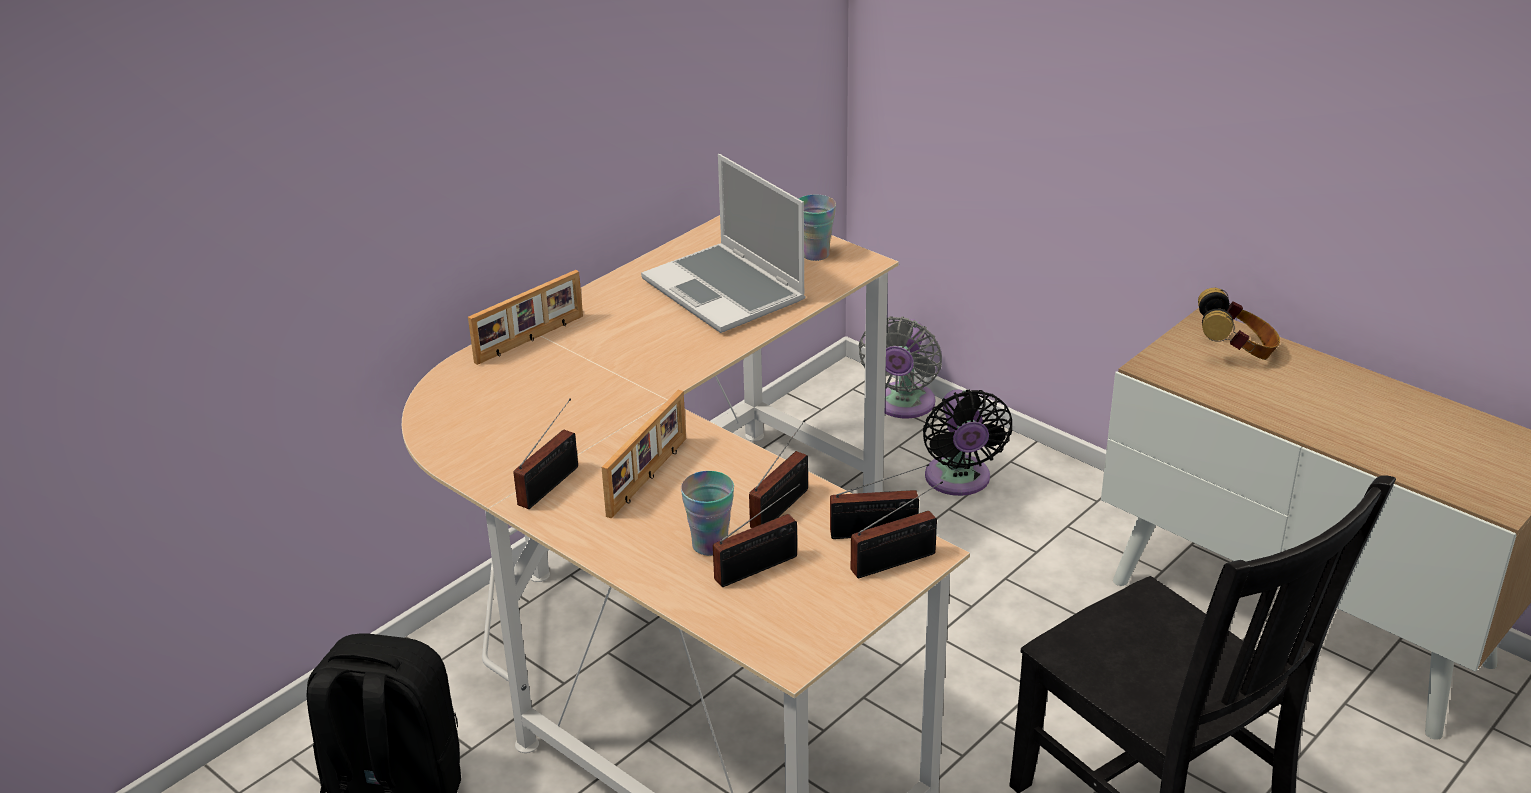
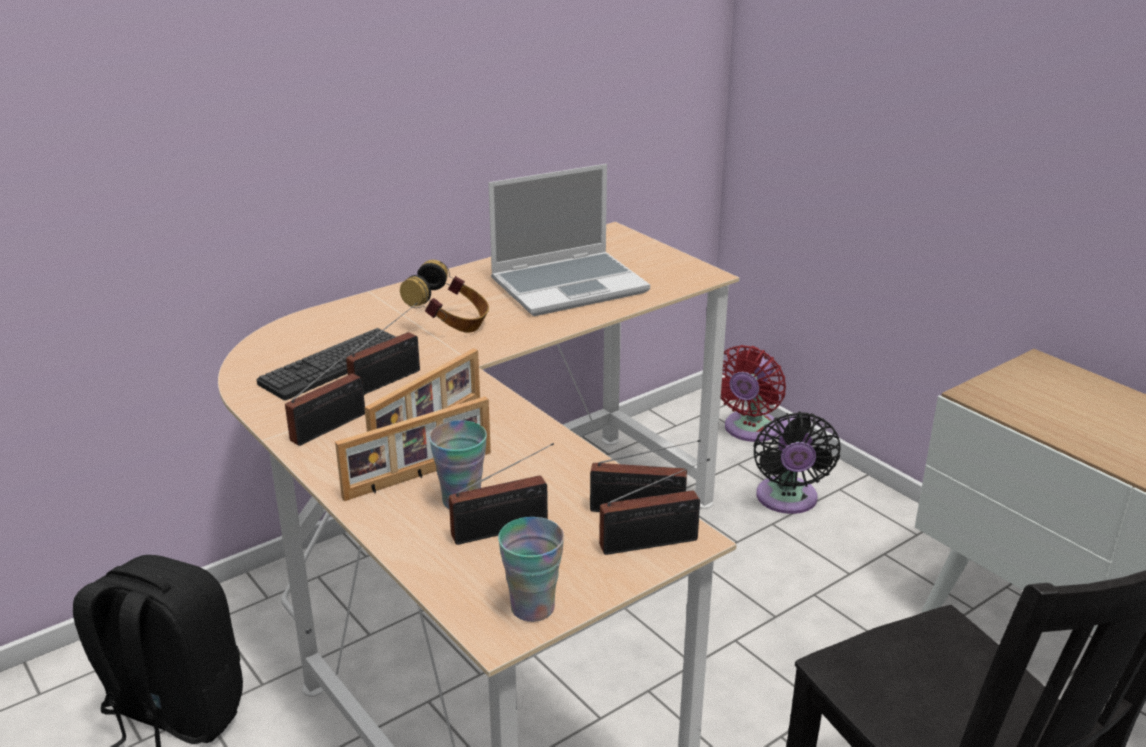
camera: 10 degrees right, 5 degrees down
(520, 416) = (334, 365): none -> keyboard
(530, 340) = (375, 305): picture frame -> picture frame (419, 476)
(726, 291) = (570, 285): laptop -> laptop turned 90 degrees counterclockwise
(783, 506) = (551, 473): radio -> radio (390, 380)
(815, 254) = (663, 265): cup -> cup (532, 608)
(902, 405) = (749, 430): grey fan -> red fan
(1235, 352) = (1068, 390): headphones -> headphones (450, 325)

